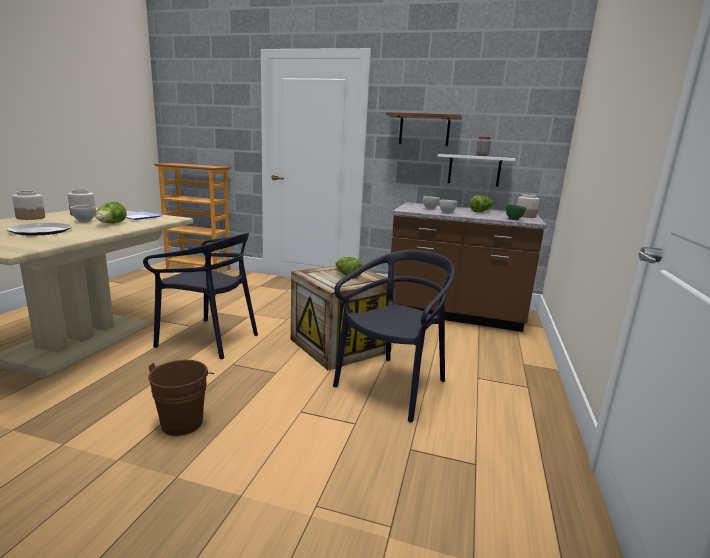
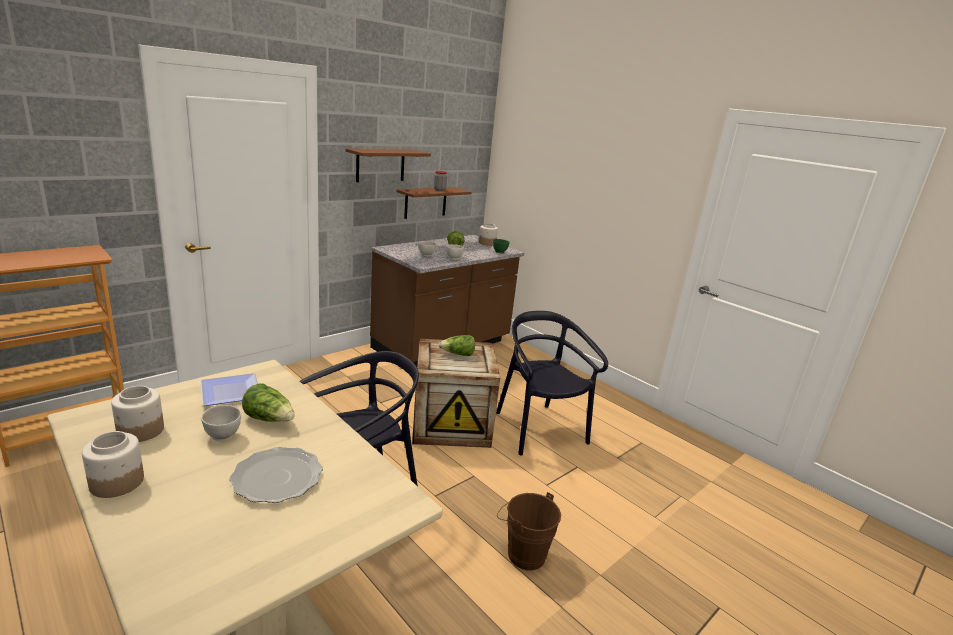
camera: 60 degrees left, 5 degrees up
(474, 170) = (425, 202): white shelf -> brown shelf

